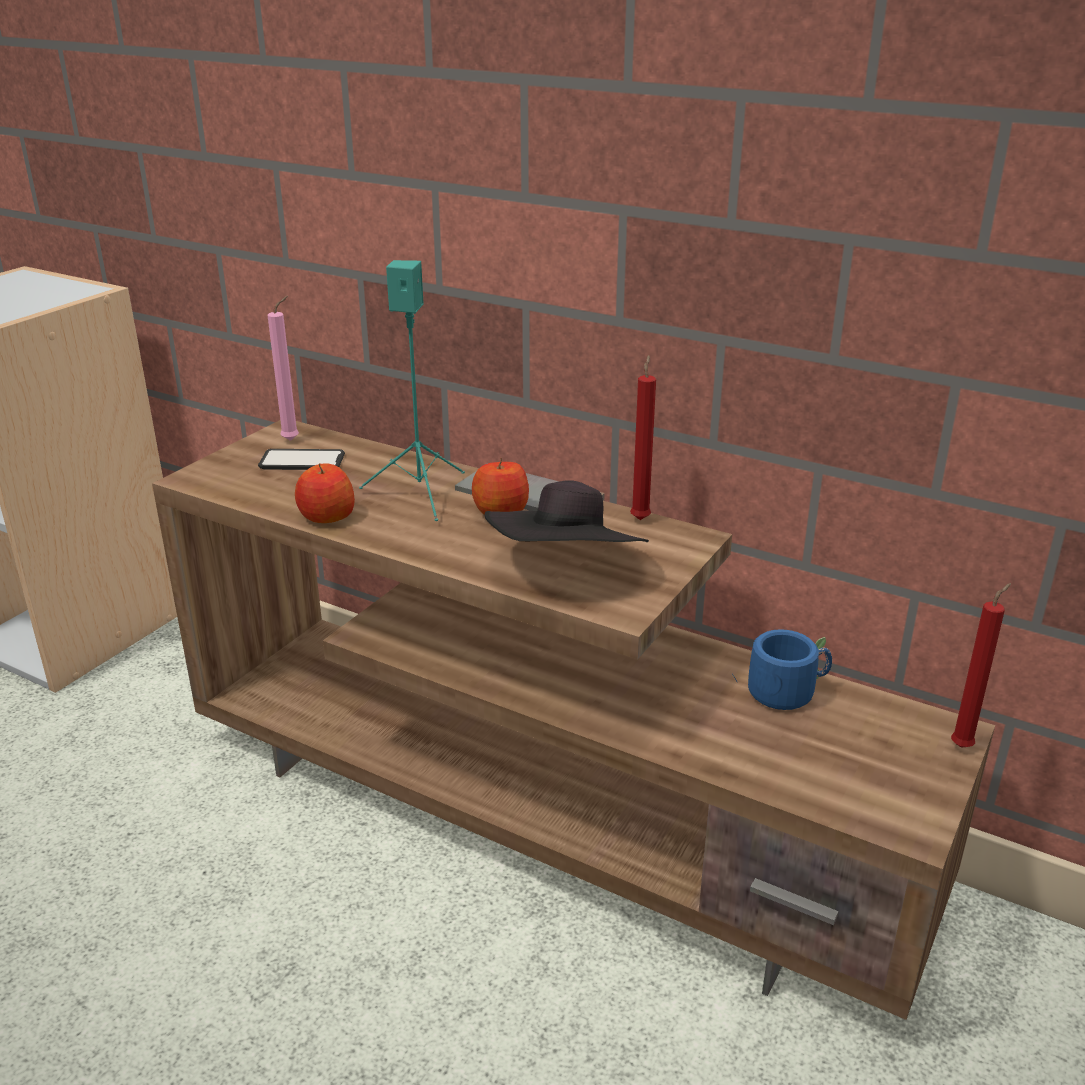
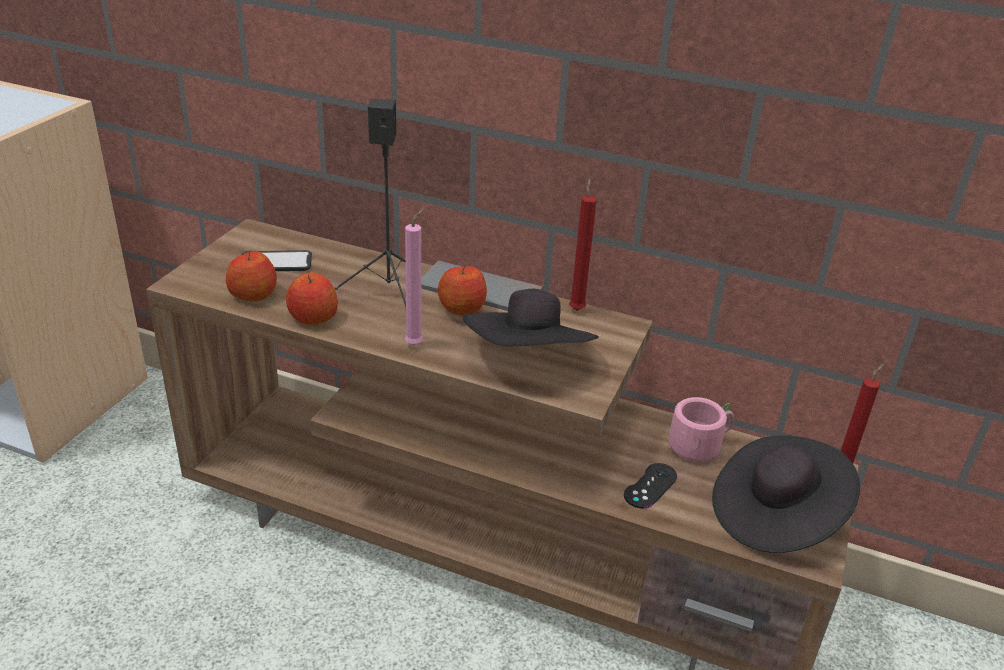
camera: 10 degrees left, 5 degrees up
(267, 492) = (253, 294): none -> apple
(293, 440) = (261, 241): pink candle -> pink candle (416, 344)
(420, 492) = (389, 291): turquoise speaker -> black speaker
(715, 733) = (650, 486): none -> black game controller
(786, 690) = (697, 444): blue mug -> pink mug
(872, 777) = (776, 516): none -> black hat

